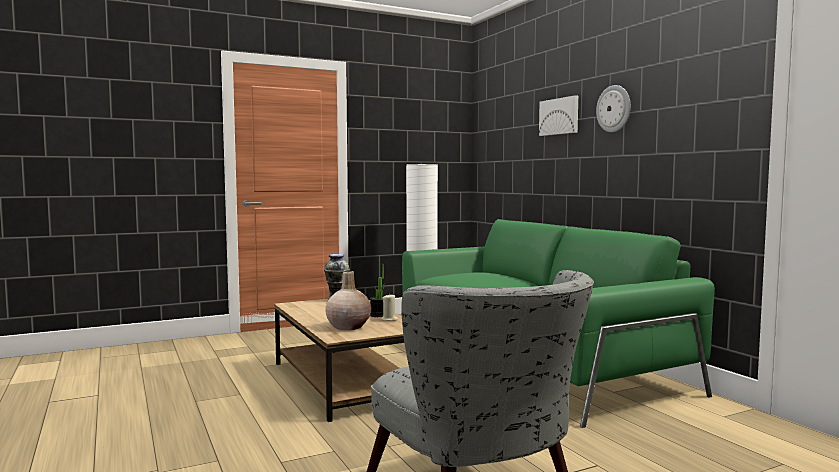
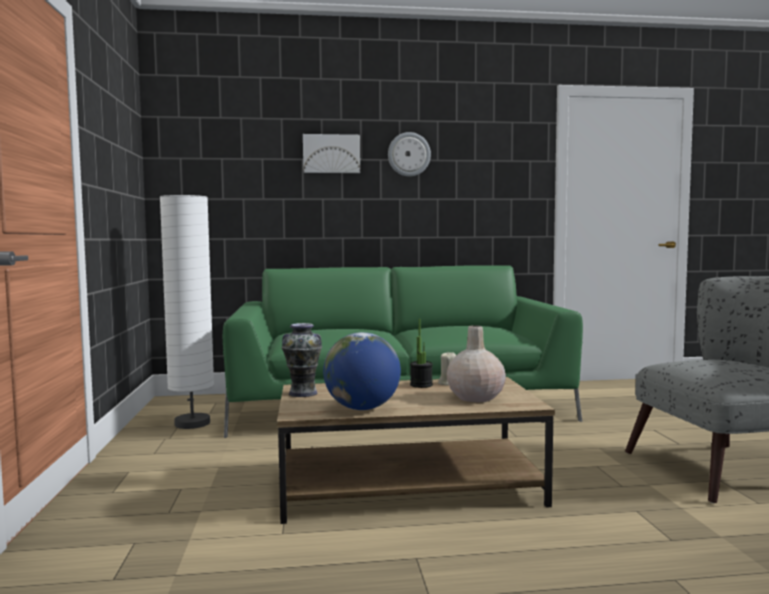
camera: 70 degrees left, 0 degrees up
(306, 311) = (362, 408): none -> globe

